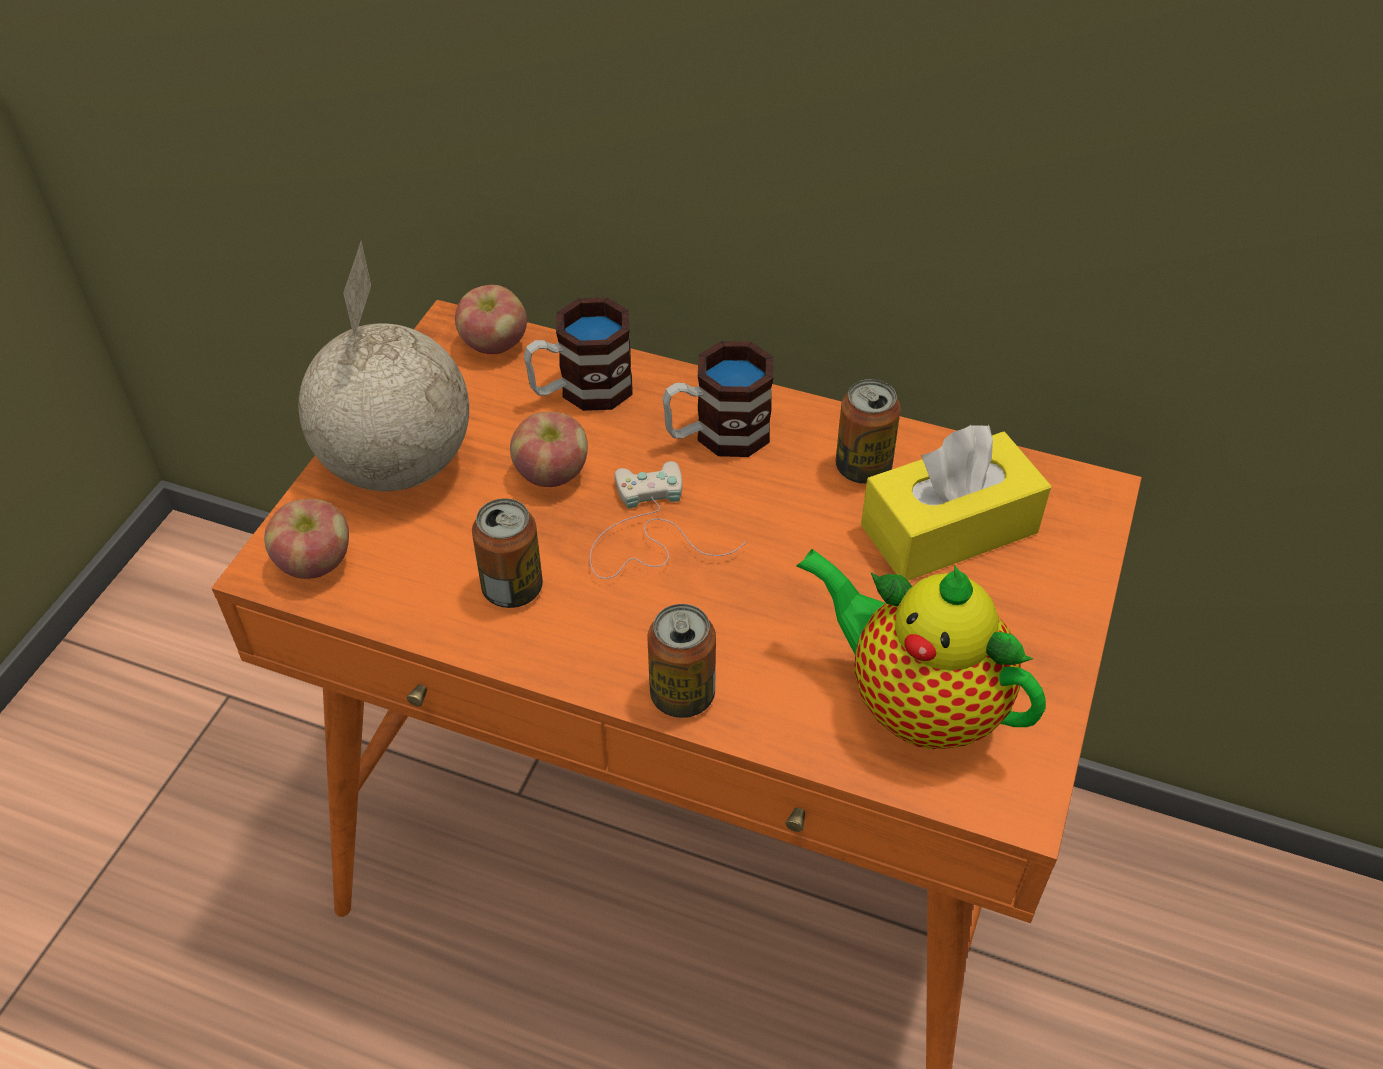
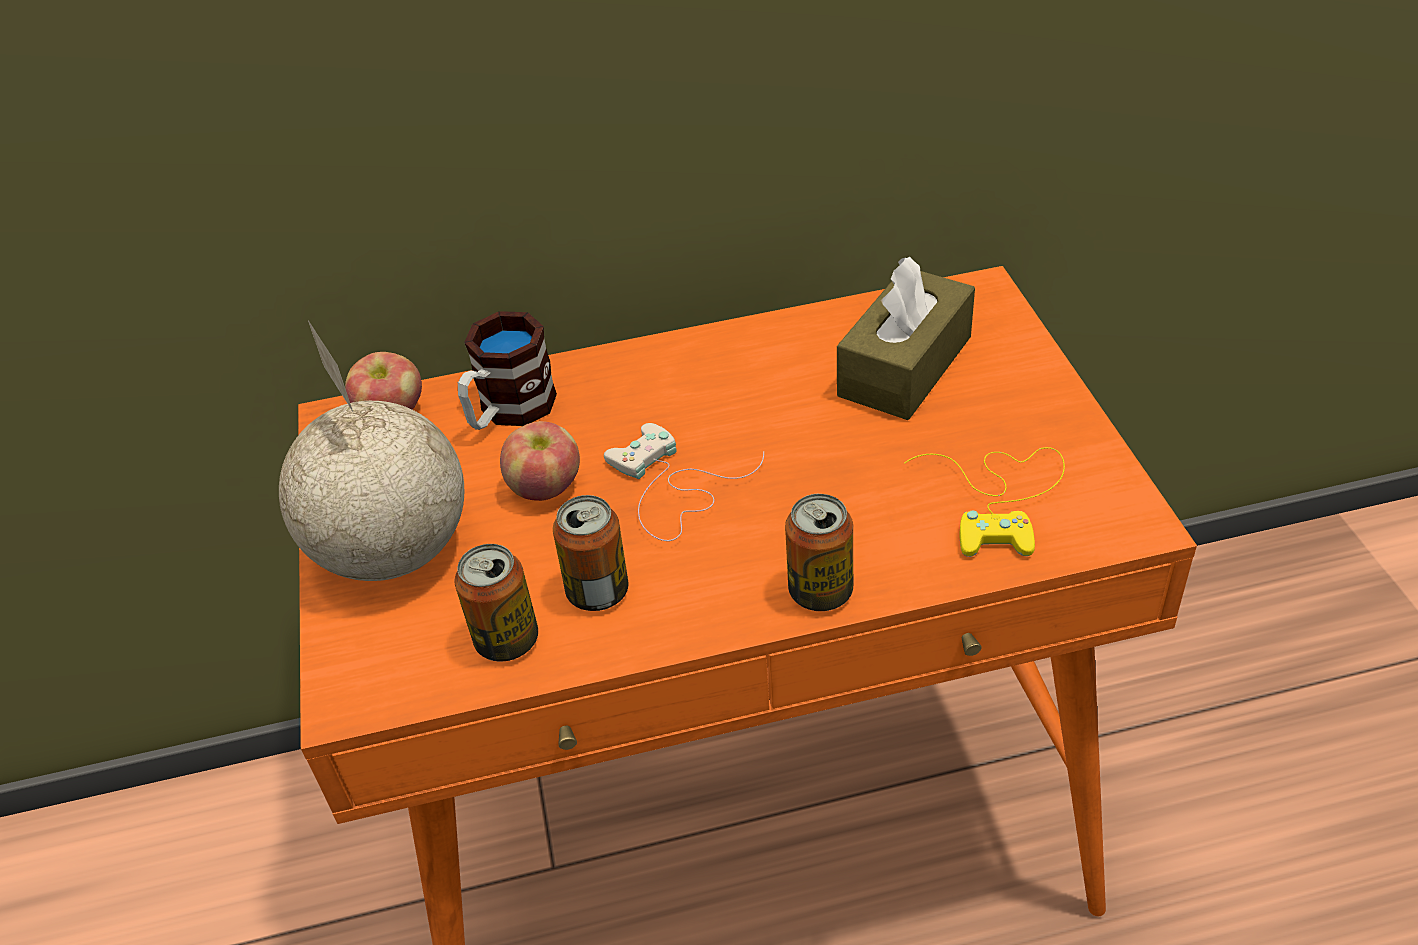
camera: 30 degrees left, 5 degrees down
(316, 563) = (390, 671): apple -> none
(717, 435) = (659, 389): mug -> none
(863, 467) = (798, 356): can -> can (506, 640)
(916, 703) = (1000, 498): teapot -> yellow game controller
(949, 529) = (905, 366): yellow tissue box -> brown tissue box

